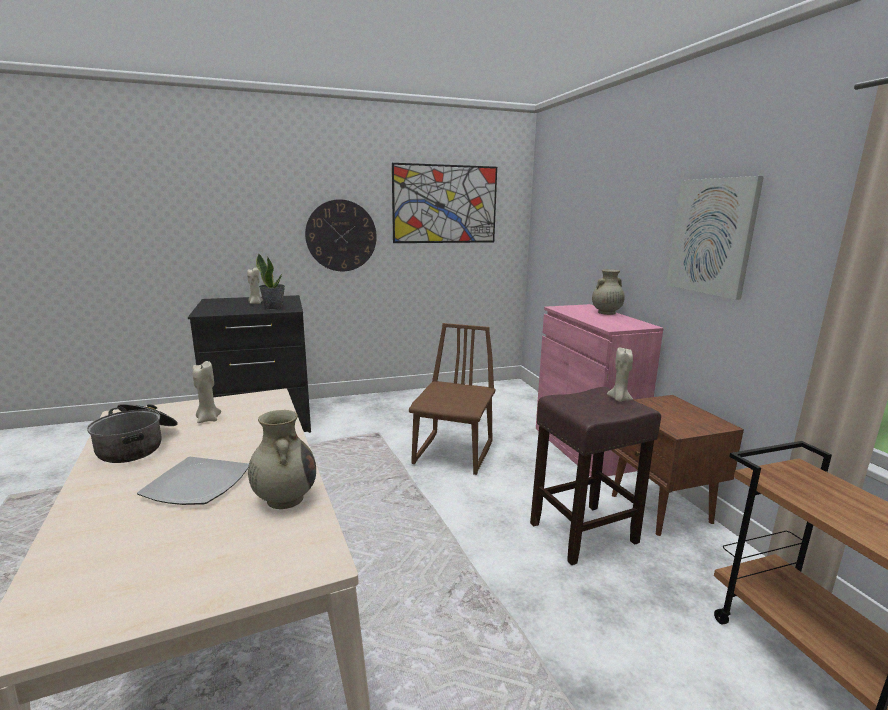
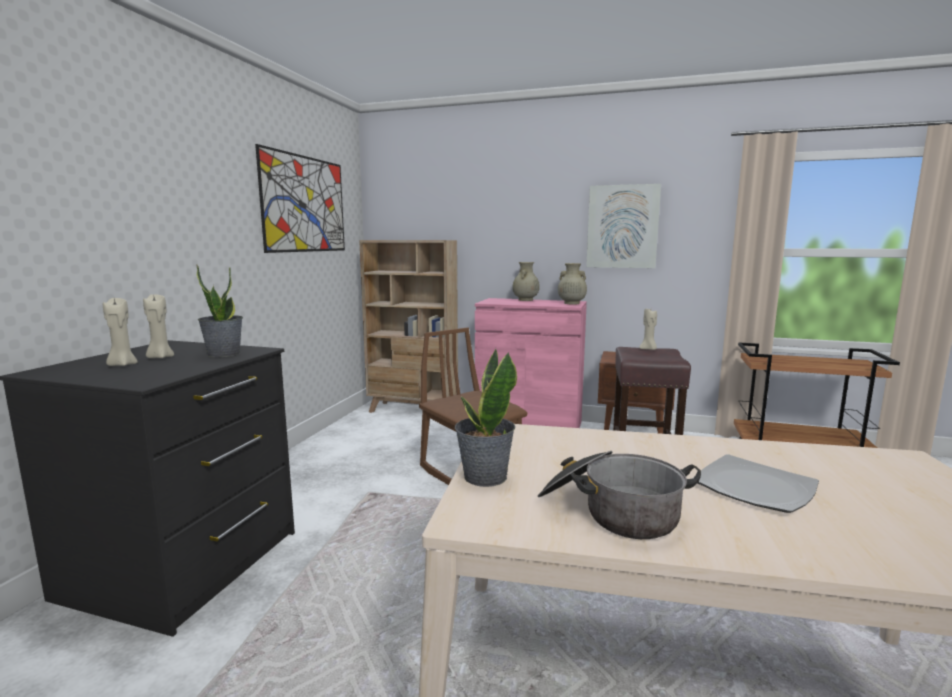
camera: 55 degrees left, 5 degrees down
(183, 407) = (484, 477): none -> potted plant
(208, 419) = (552, 467): beige candle -> beige candle (122, 365)
(285, 498) = (796, 456): beige vase -> beige vase (571, 303)
(341, 236) = (209, 243): wall clock -> none
(526, 397) = (413, 411): none -> beige bookcase

